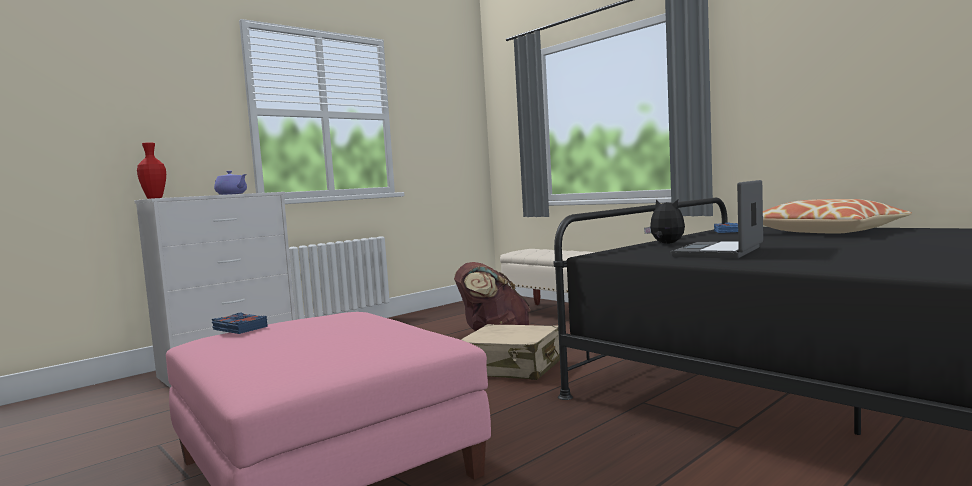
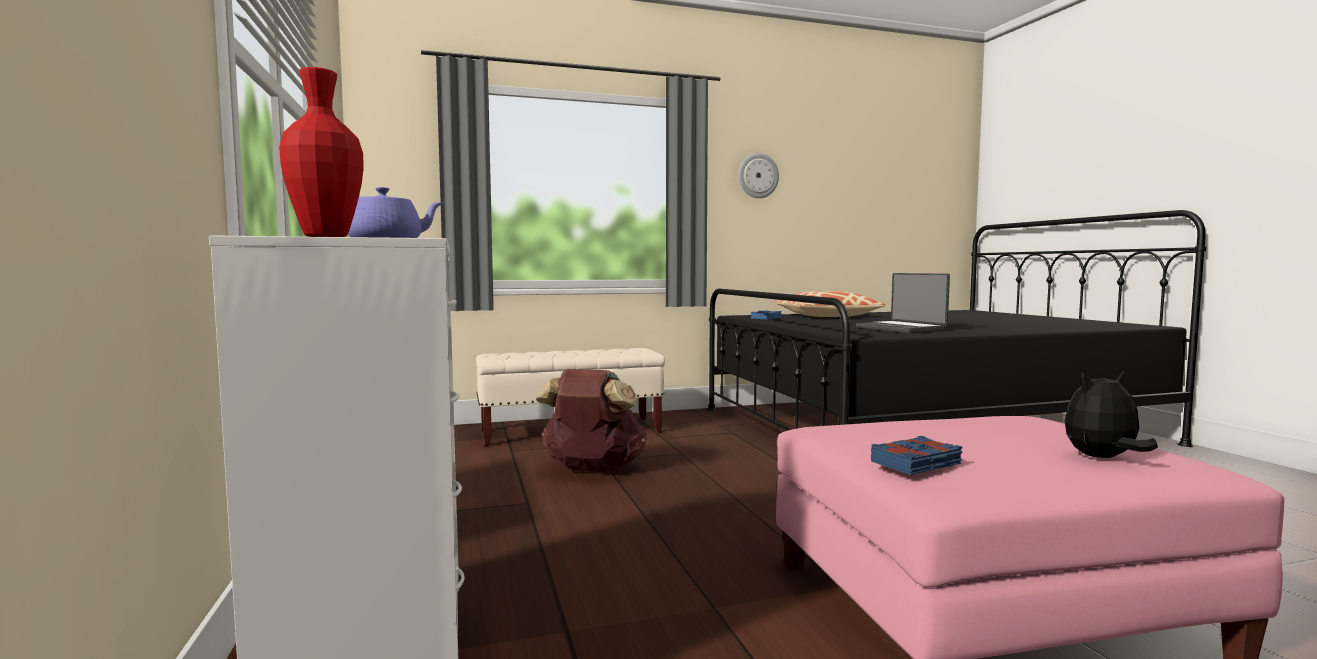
camera: 65 degrees left, 0 degrees up
(512, 367) = (724, 482): beige suitcase -> none
(666, 244) = (815, 327): plush toy -> plush toy (1102, 458)
(786, 62) = (758, 176): none -> wall clock

